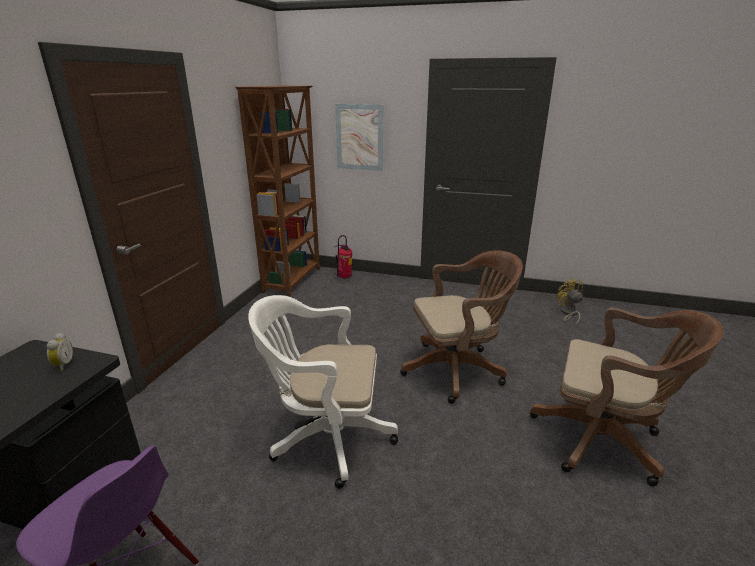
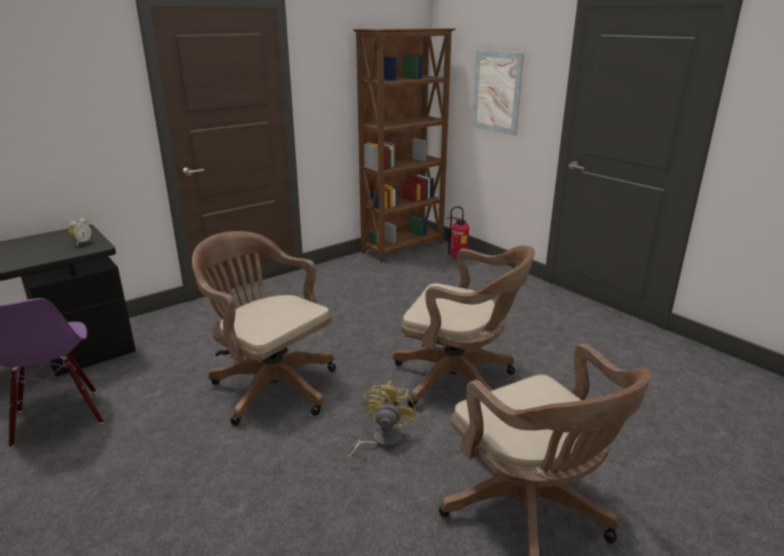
camera: 35 degrees right, 0 degrees up
(326, 437) = (270, 385): white office chair -> brown office chair
(568, 314) = (696, 377): yellow fan -> yellow fan (381, 441)

